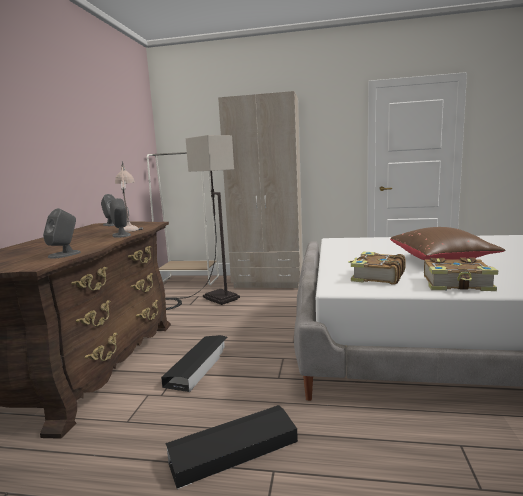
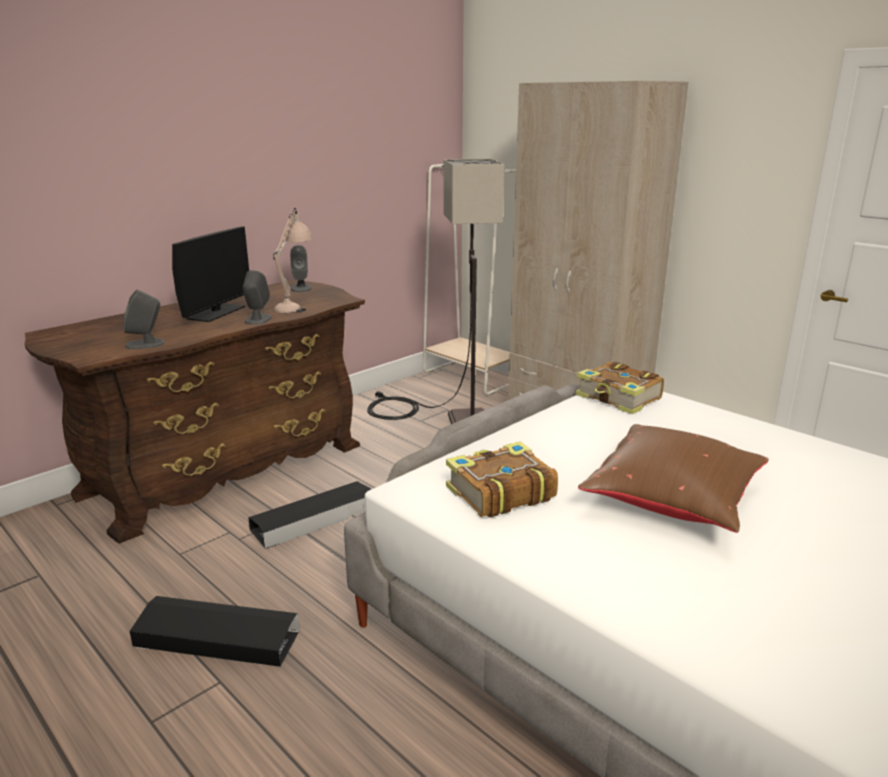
camera: 35 degrees right, 10 degrees up
(79, 238) = (216, 312): none -> monitor
(458, 284) = (569, 559): book -> book (619, 398)

